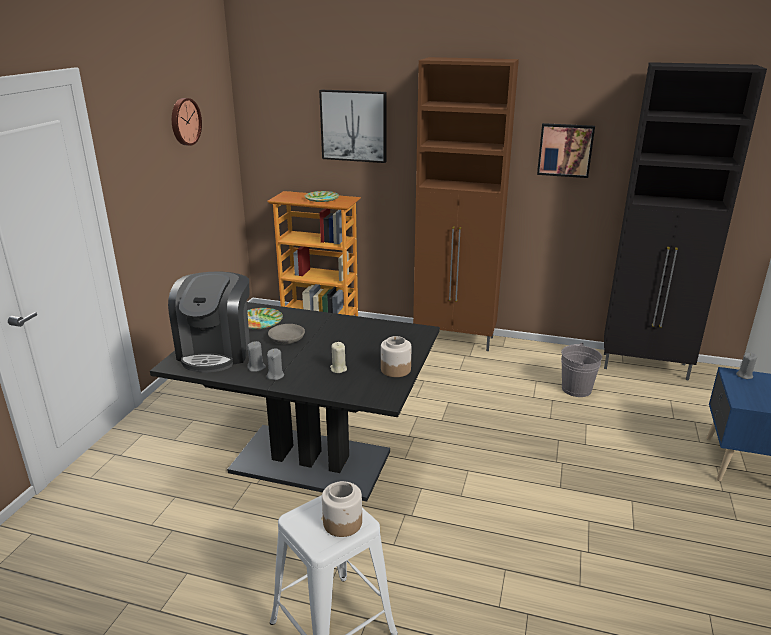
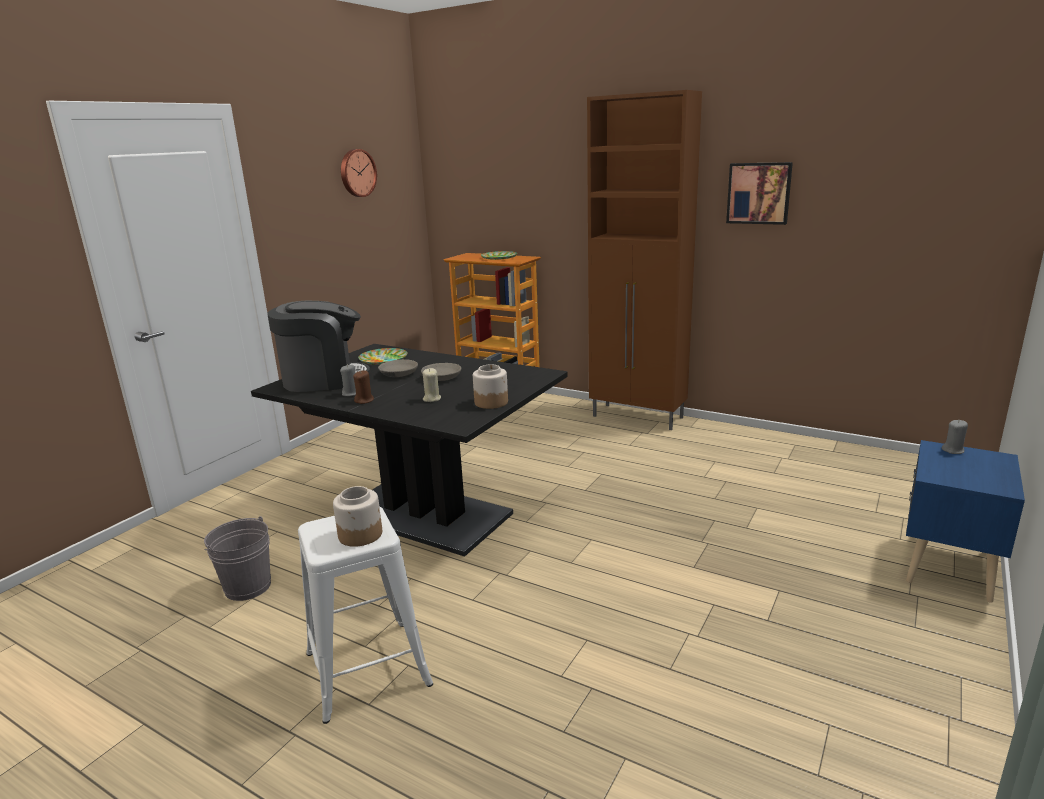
camera: 15 degrees right, 5 degrees down
(216, 351) = (323, 379): coffee machine -> coffee machine turned 120 degrees counterclockwise
(275, 375) = (364, 400): grey candle -> brown candle
(330, 341) = (441, 377): none -> grey bowl
(354, 126) = (533, 179): picture -> none
(576, 389) = (761, 473): grey bucket -> grey bucket (248, 587)
(646, 367) = (862, 457): black cabinet -> none

